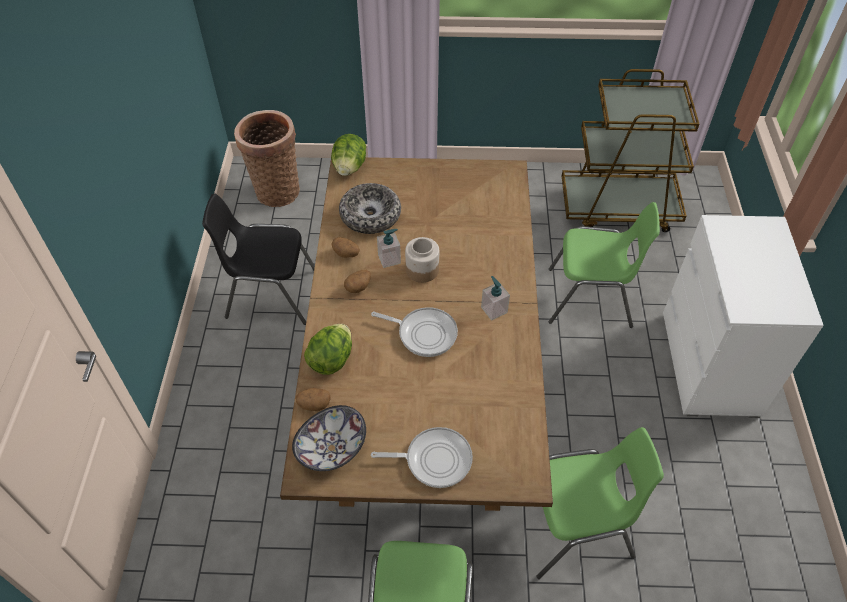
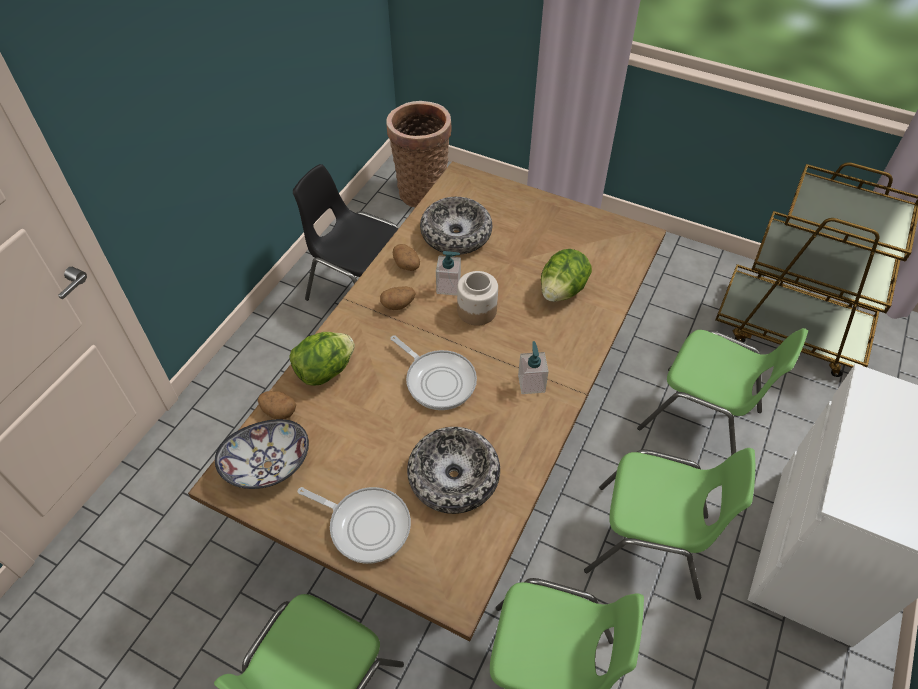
camera: 25 degrees right, 0 degrees up
(349, 167) = (464, 178): lettuce -> lettuce (562, 290)
(477, 399) = (454, 476): none -> bowl
(599, 403) = (649, 543): none -> green chair

